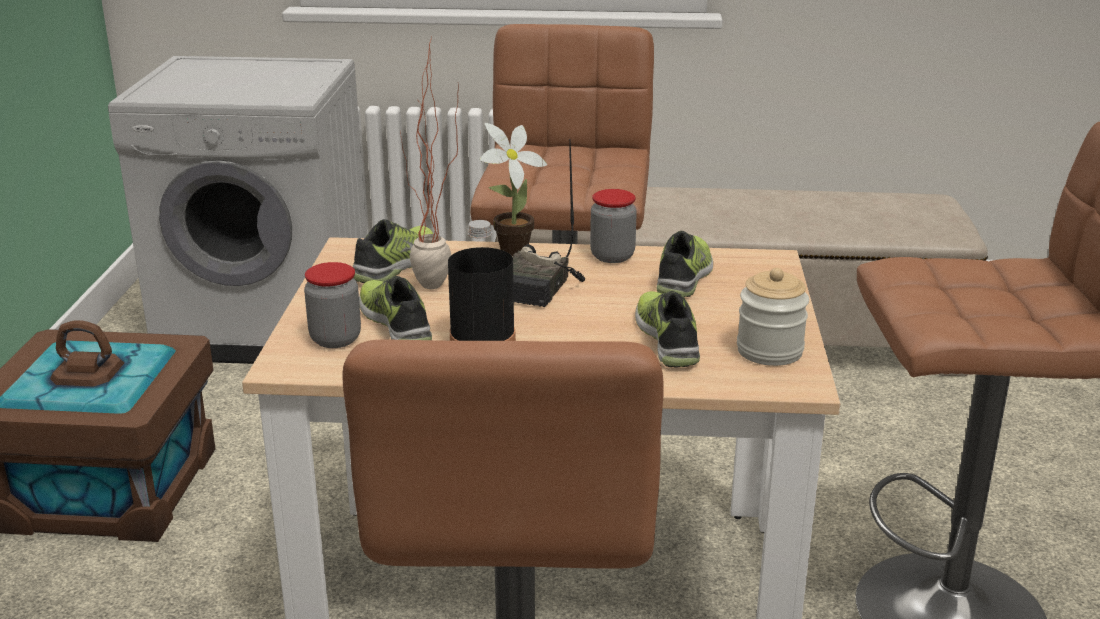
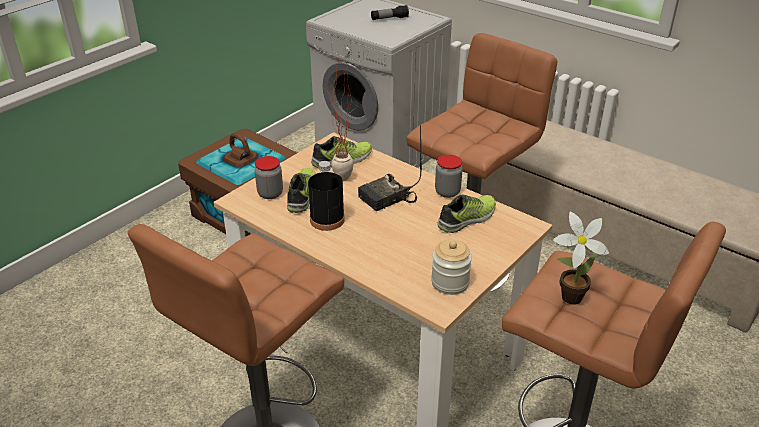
camera: 35 degrees right, 10 degrees up
(254, 76) = (389, 19): none -> flashlight
(509, 251) = (402, 170): potted plant -> potted plant (567, 297)
(669, 339) = (410, 254): shoe -> none

